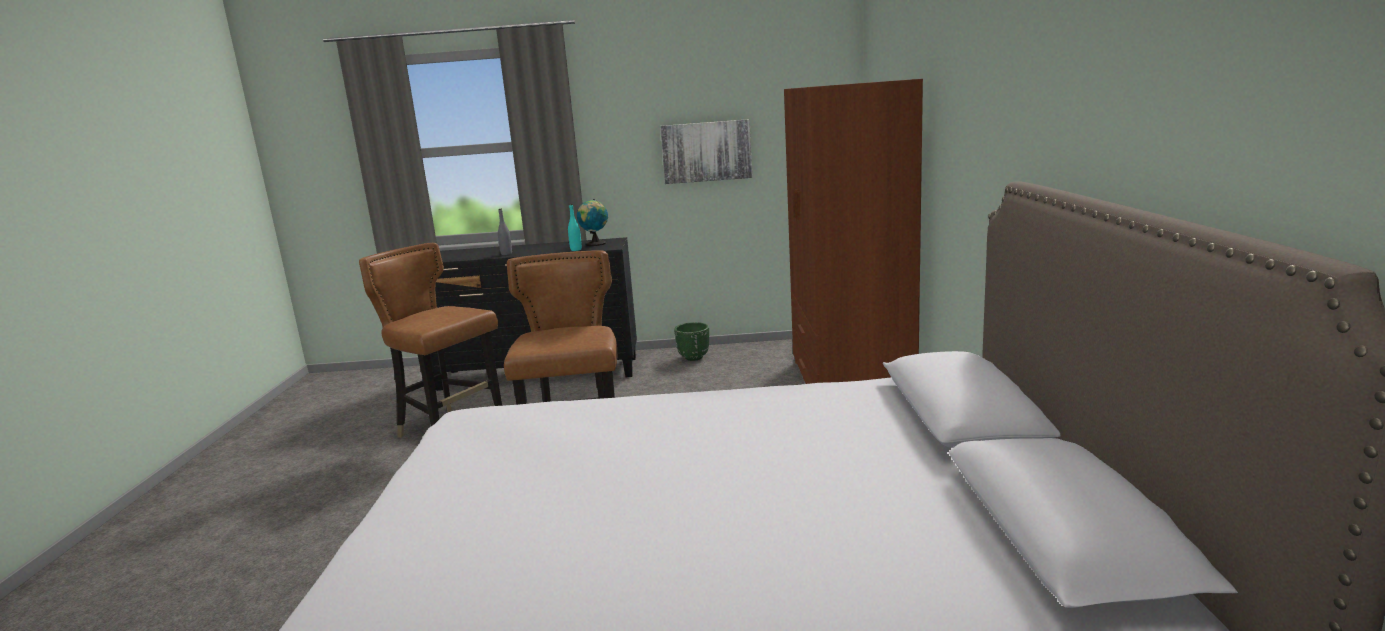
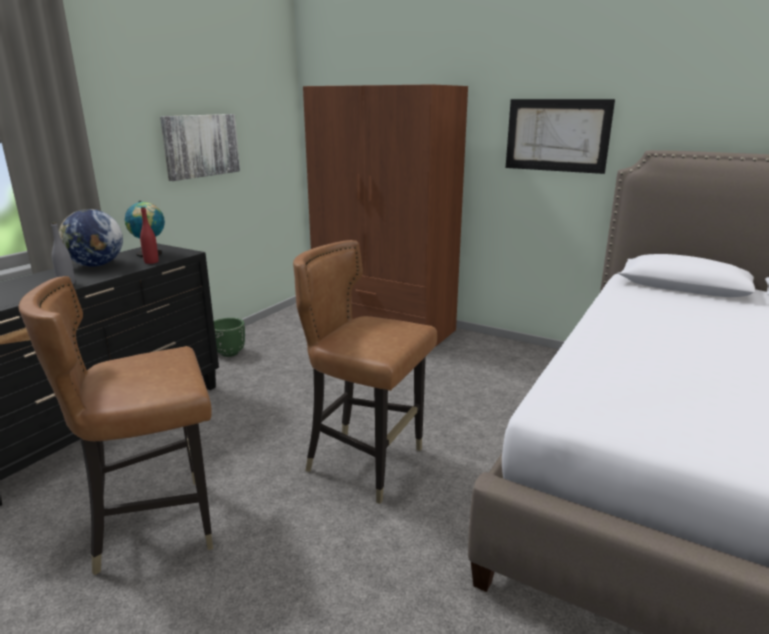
camera: 60 degrees left, 5 degrees up
(551, 246) = (96, 265): none -> globe
(576, 249) = (151, 262): turquoise bottle -> red bottle
(977, 150) = (557, 135): none -> picture

